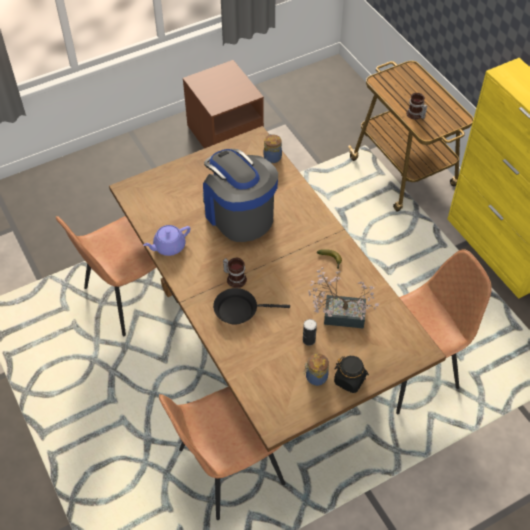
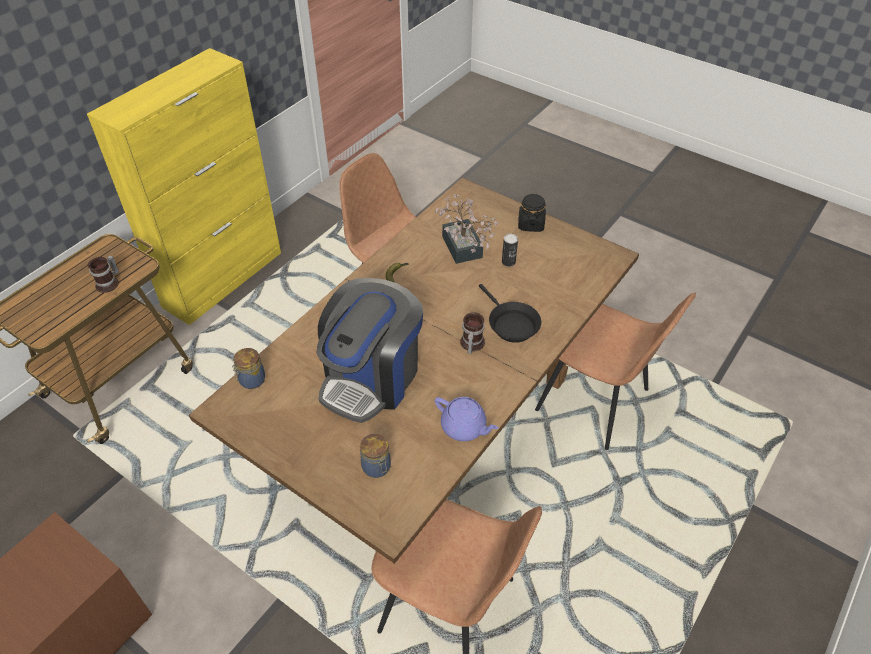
camera: 115 degrees left, 5 degrees down
(315, 377) = (545, 246): jar -> jar (377, 468)

